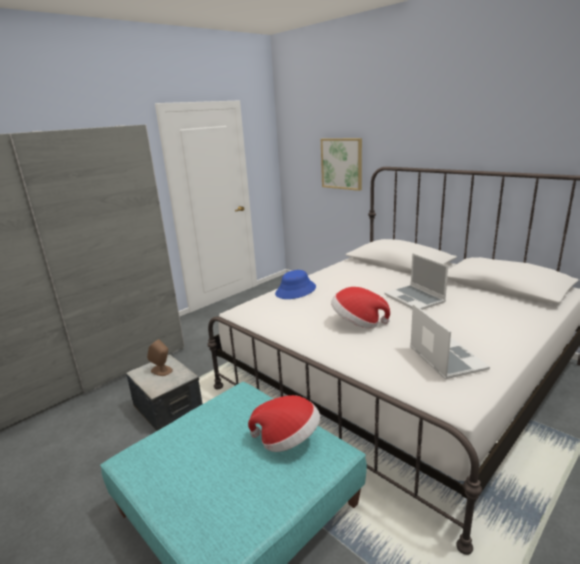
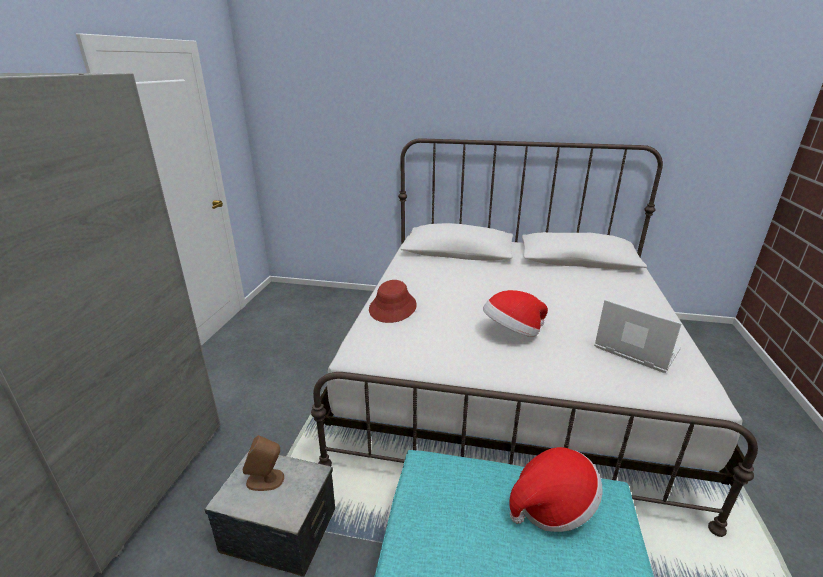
camera: 35 degrees left, 5 degrees up
(296, 291) = (393, 307): blue hat -> red hat
(341, 163) = (354, 135): picture -> none
(415, 299) = (527, 289): laptop -> none

